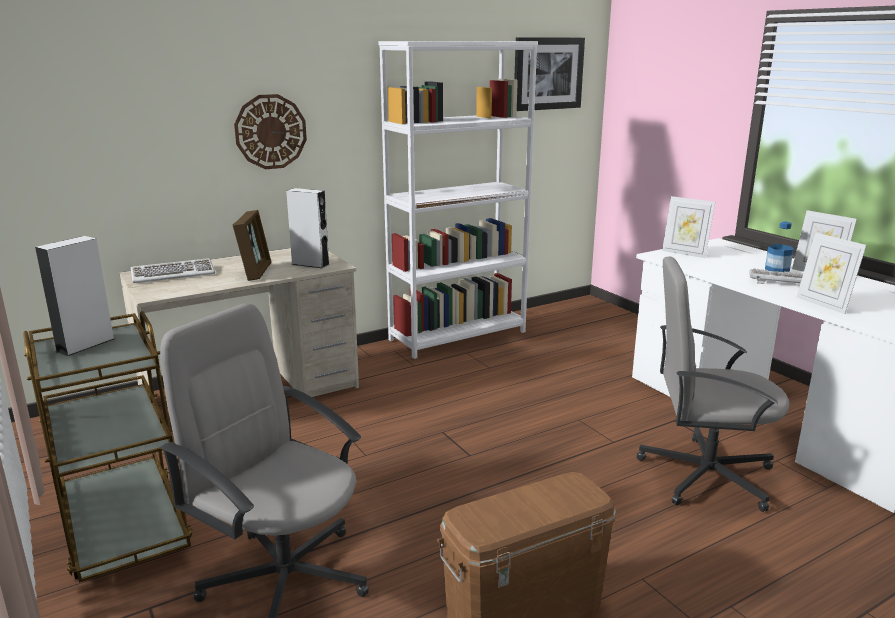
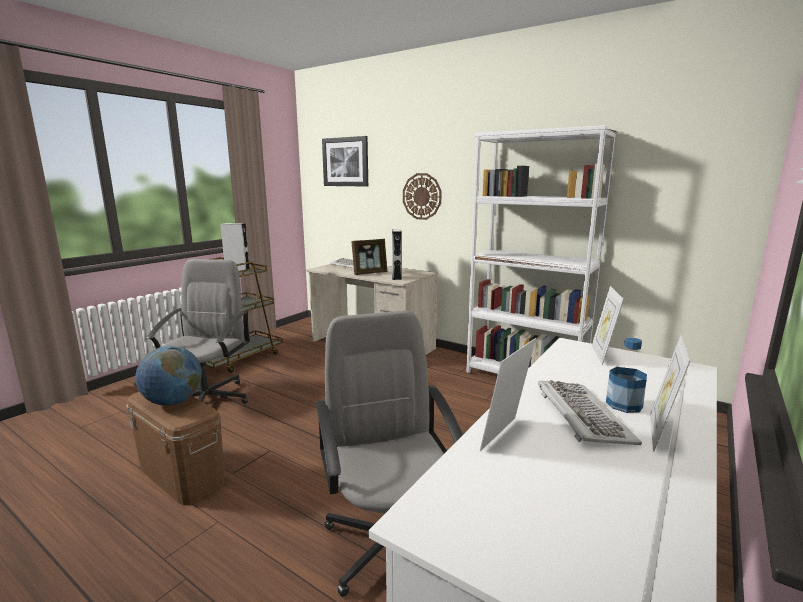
camera: 65 degrees right, 5 degrees down
(527, 503) = (173, 402): none -> globe
(548, 73) = (677, 160): picture -> picture (345, 162)

